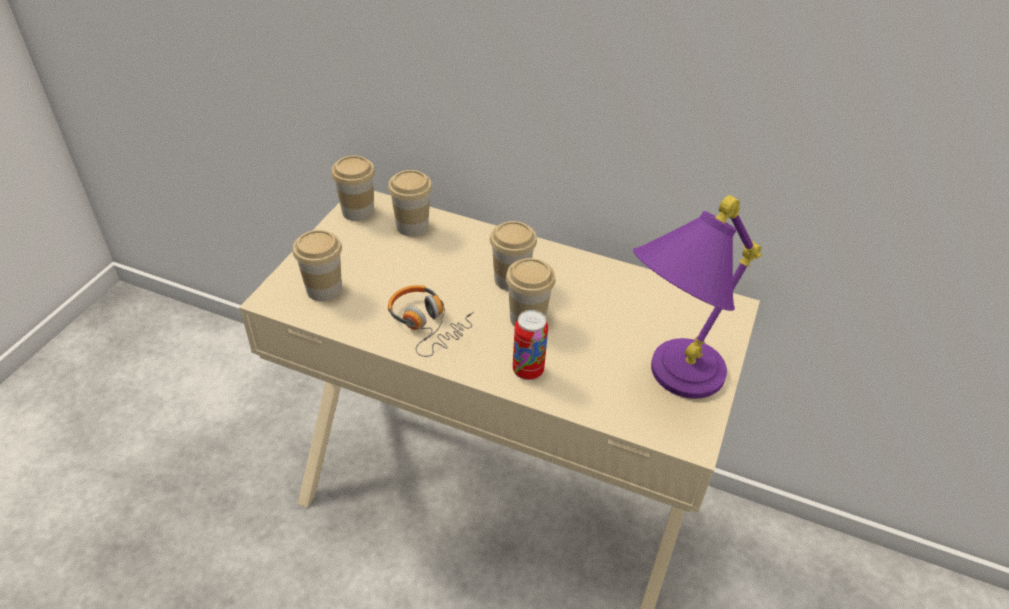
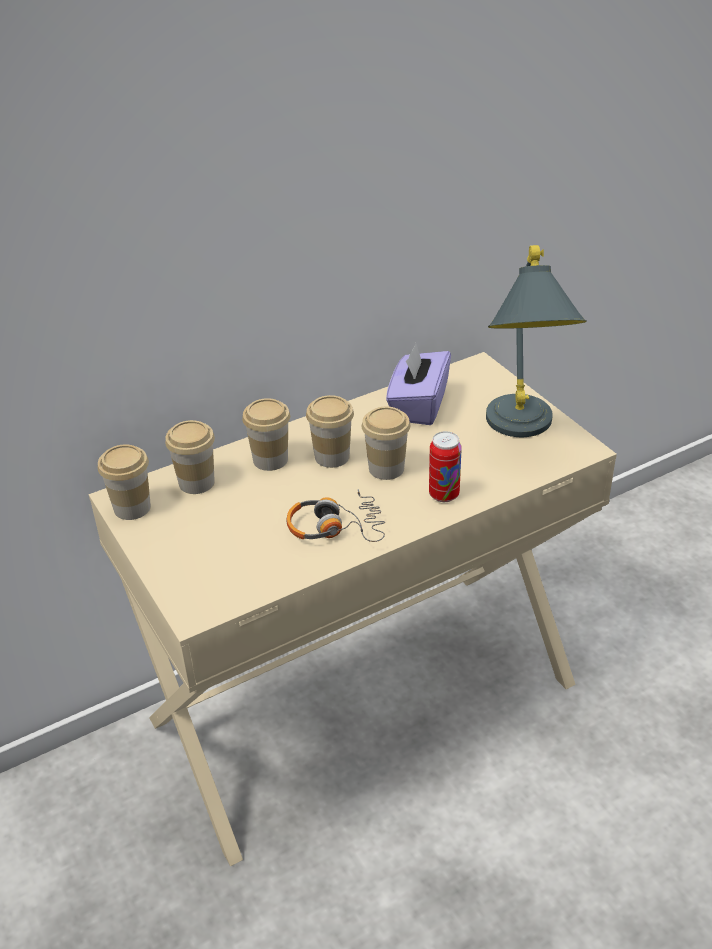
camera: 50 degrees left, 5 degrees down
(324, 289) = (220, 573): cup -> cup (270, 459)
(631, 296) = (418, 405): none -> purple tissue box
(667, 382) = (521, 433): purple table lamp -> grey table lamp

